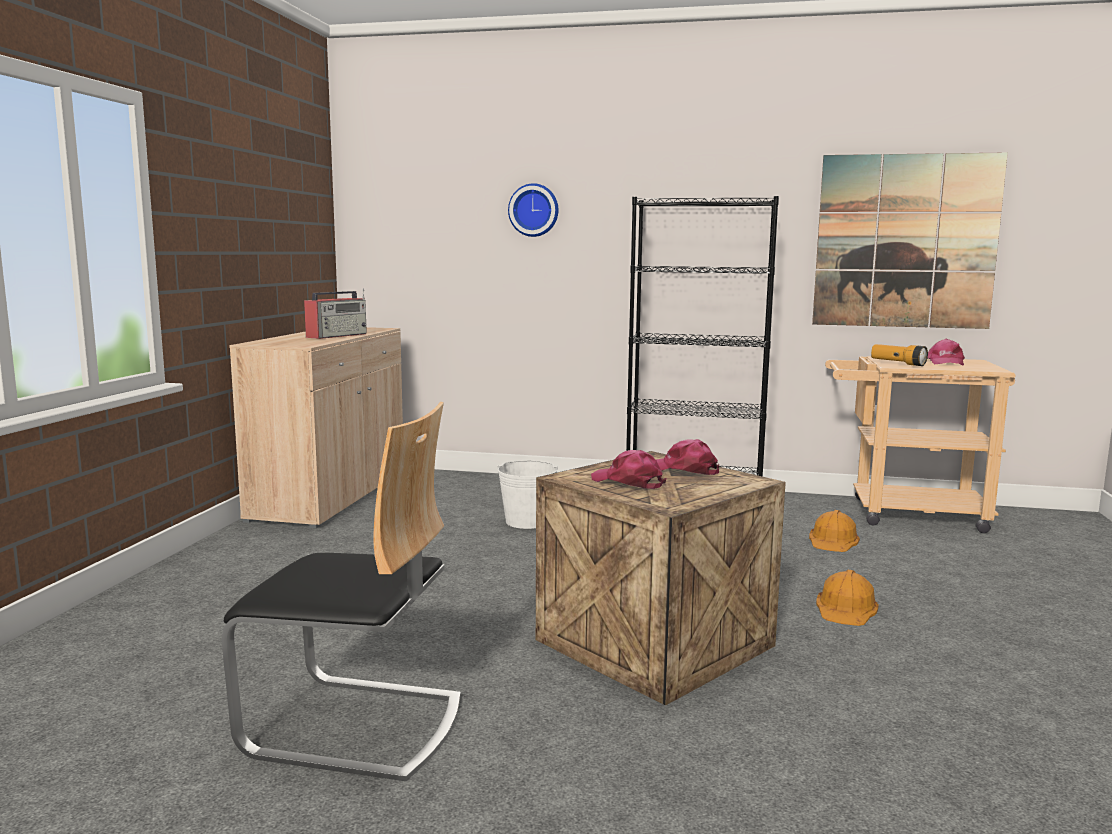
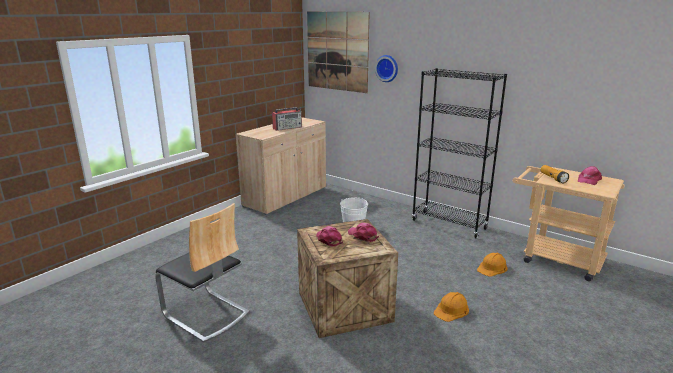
camera: 25 degrees right, 10 degrees up
(905, 241) = (582, 104): picture -> picture (337, 51)

